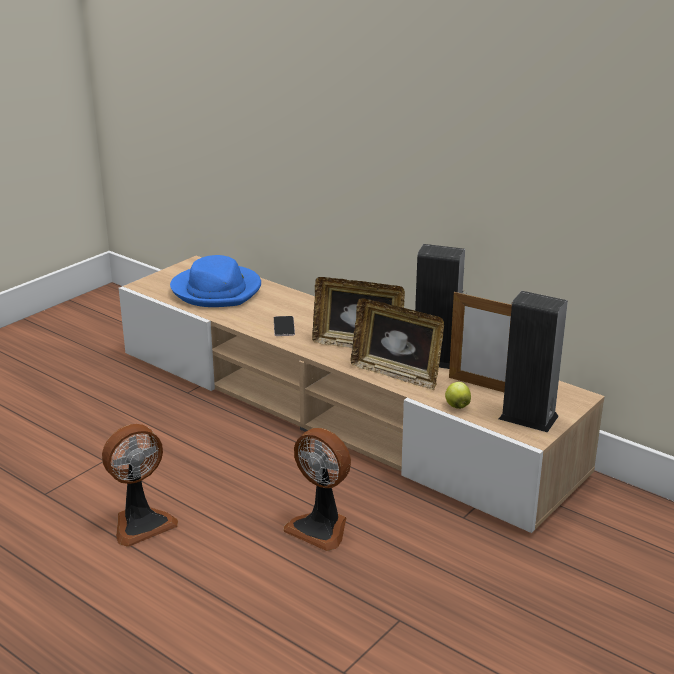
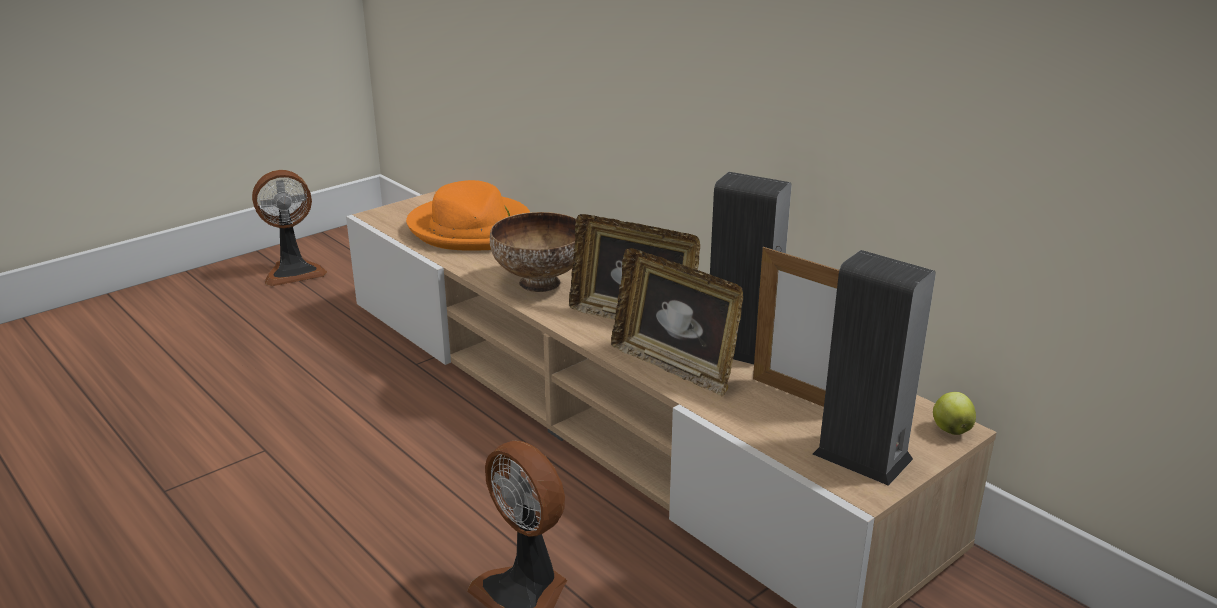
camera: 10 degrees right, 0 degrees up
(141, 523) = (271, 552): fan -> fan (293, 272)
(217, 290) = (471, 228): blue hat -> orange hat
(284, 327) = (539, 284): phone -> bowl
(457, 406) = (752, 426): apple -> apple (951, 430)

